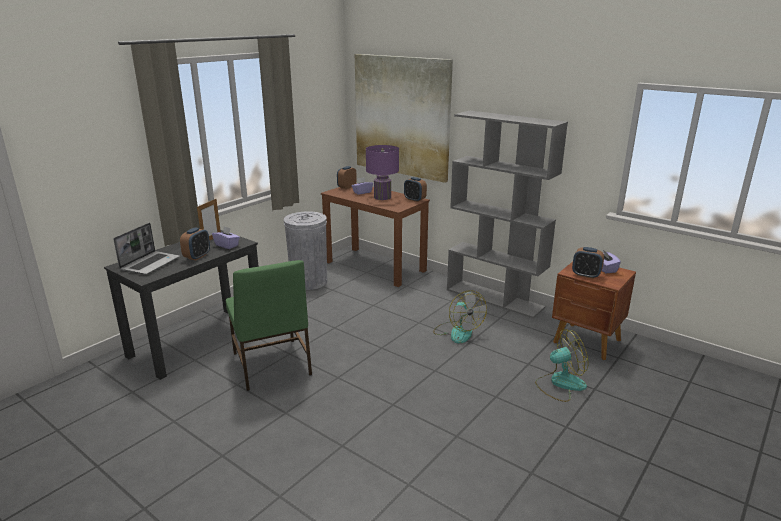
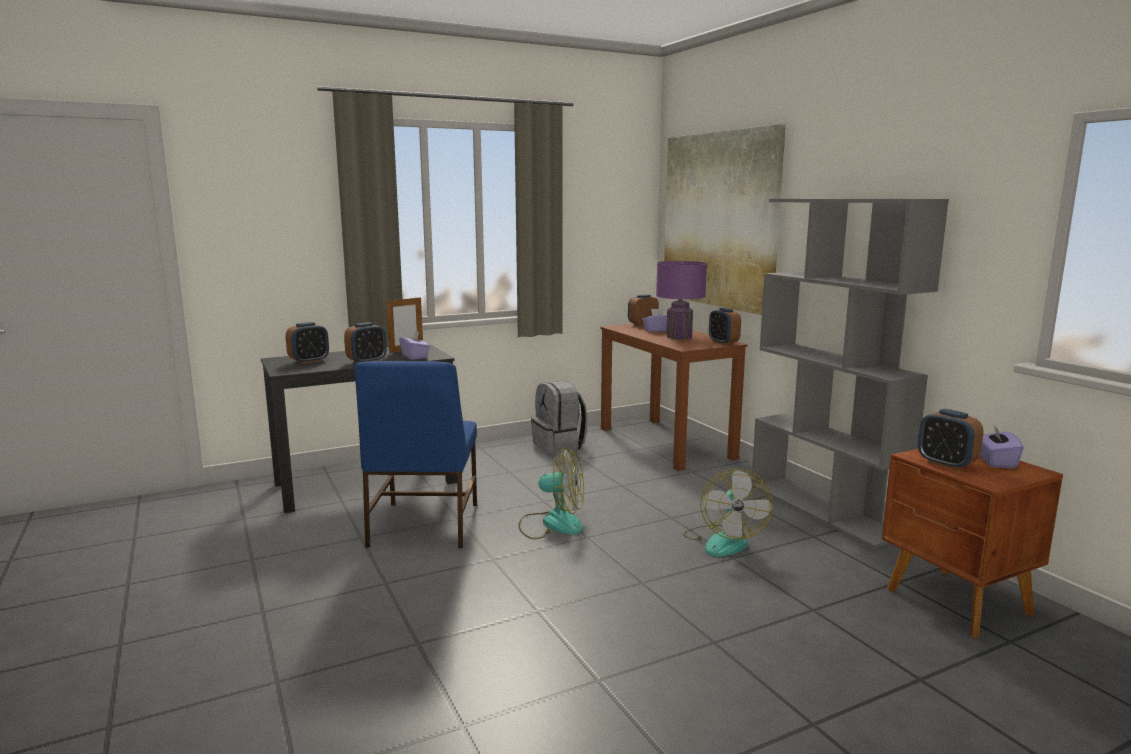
camera: 25 degrees right, 10 degrees down
(150, 263) = (309, 361): laptop -> alarm clock
(271, 365) = (423, 525): green chair -> blue chair
(309, 281) = (559, 446): grey trash can -> grey backpack
(560, 384) = (853, 653): fan -> fan (552, 523)

